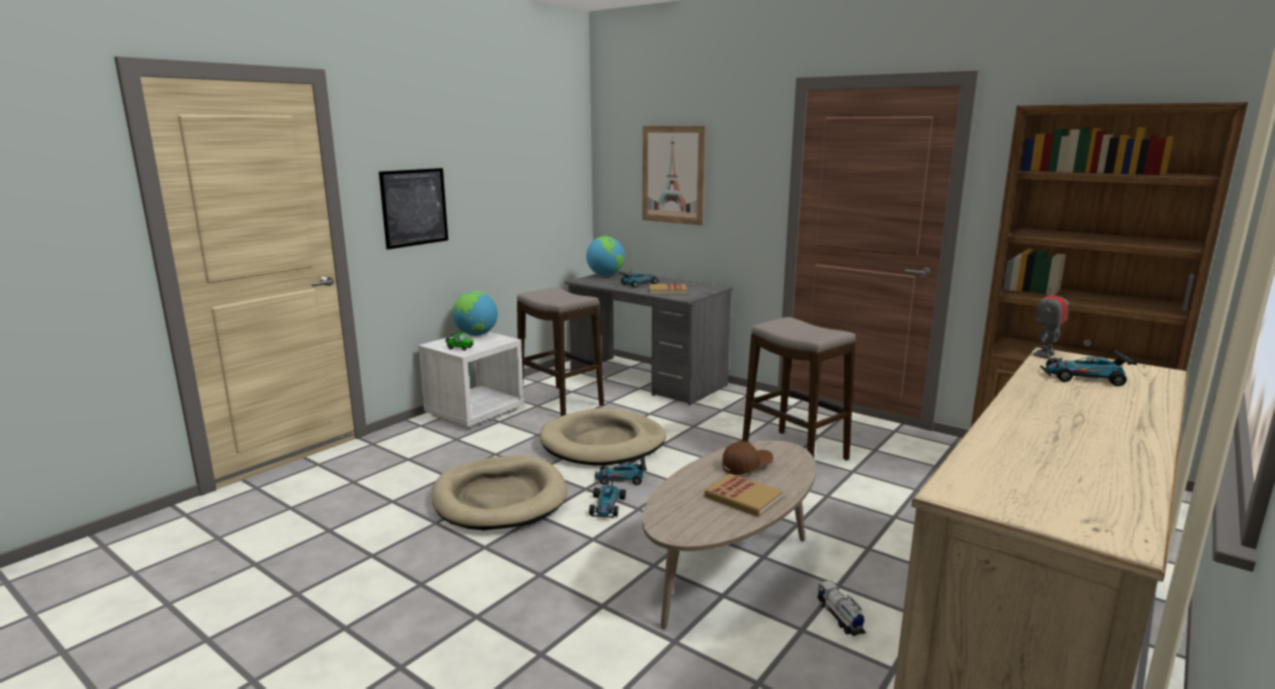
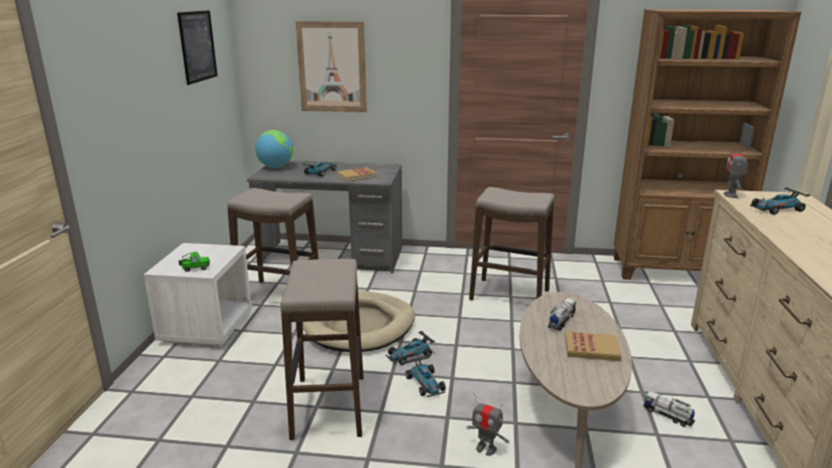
camera: 30 degrees left, 5 degrees up
(414, 207) = (120, 126): picture -> picture (197, 46)
(476, 335) = (192, 250): globe -> none
(500, 498) = (328, 407): beige dog bed -> stool
(597, 576) = (486, 448): none -> toy robot
(746, 467) = (561, 321): brown cap -> toy truck

